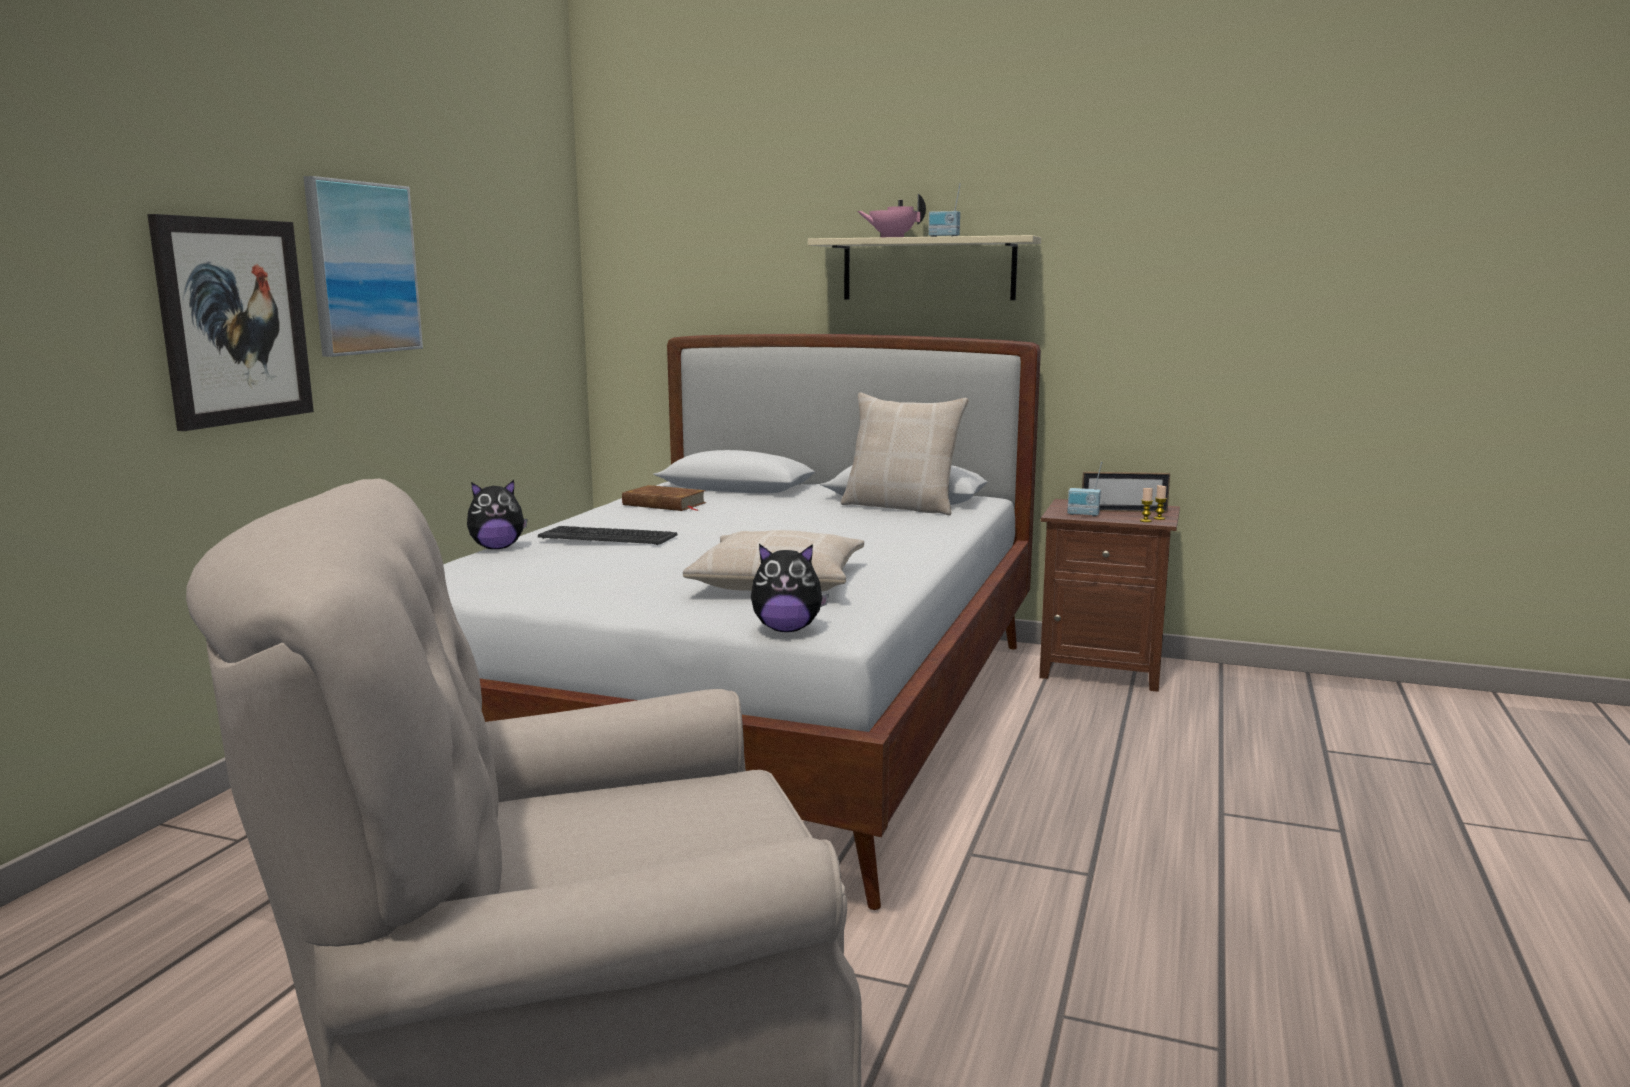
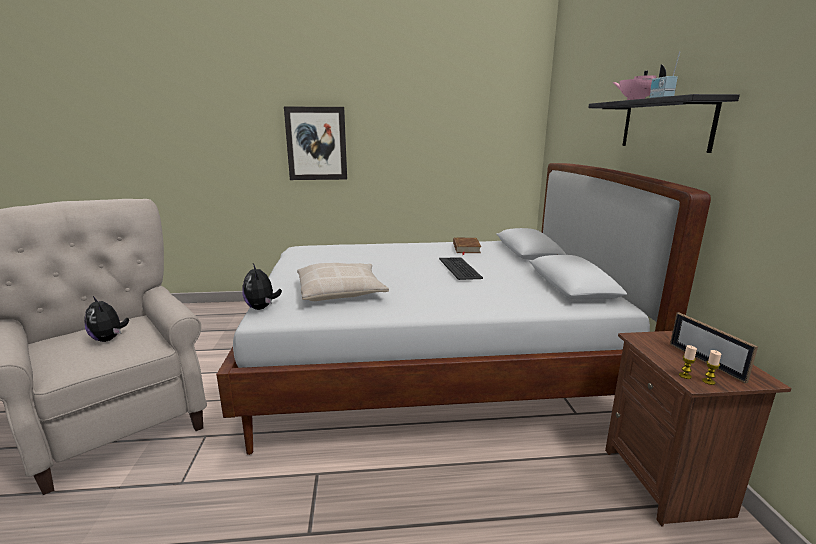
camera: 65 degrees right, 5 degrees up
(362, 268) = (382, 124): picture -> none
(497, 548) = (358, 244): plush toy -> plush toy (109, 339)
(608, 536) = (385, 252): keyboard -> keyboard (460, 268)
(902, 507) = (544, 288): beige pillow -> none
(928, 269) = (665, 124): beige shelf -> black shelf
(1083, 514) = (656, 346): radio -> none

